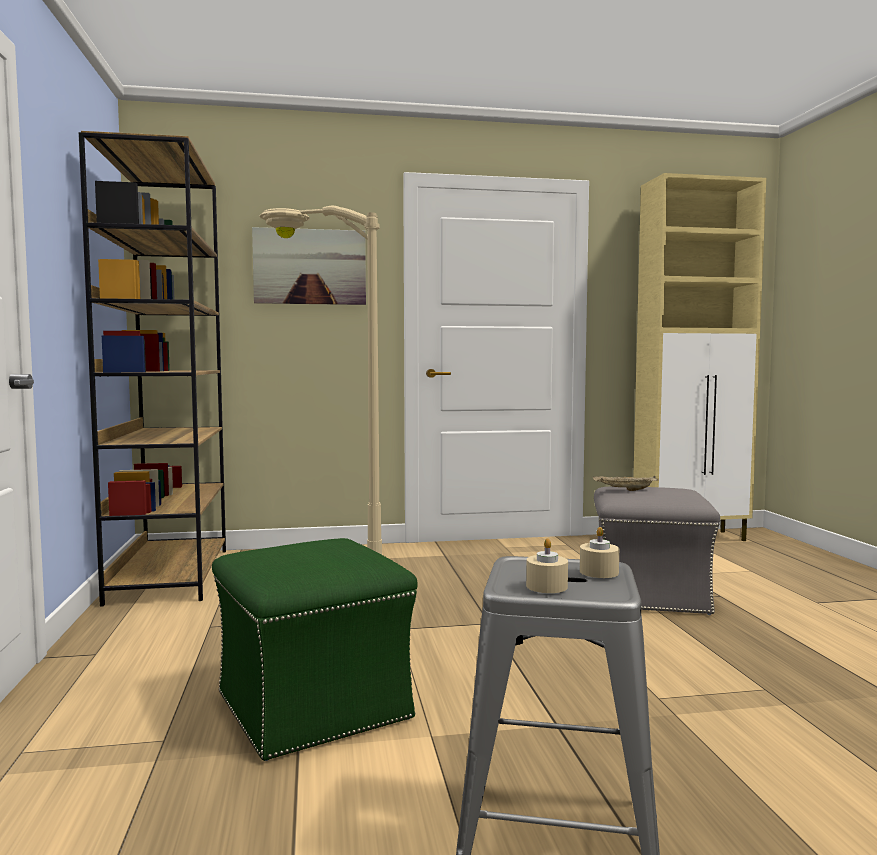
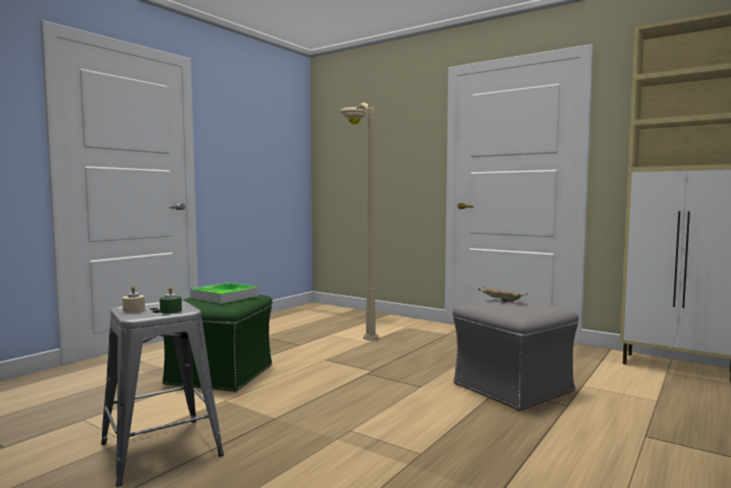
camera: 45 degrees right, 0 degrees up
(170, 575) = (301, 313): brown bookcase -> none
(310, 267) = (393, 138): picture -> none
(319, 552) = (225, 297): none -> tray
(599, 572) = (171, 311): beige candle -> green candle

